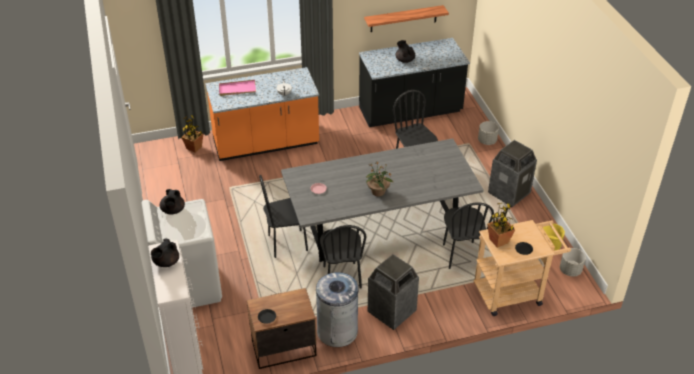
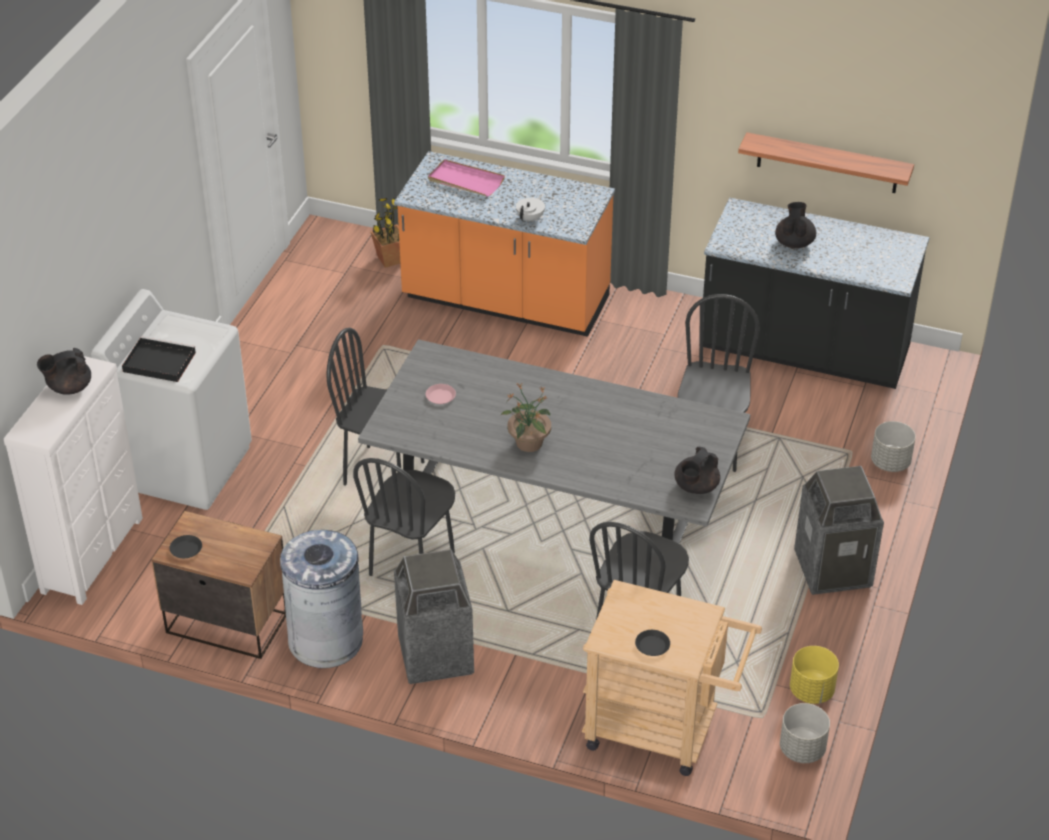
camera: 35 degrees right, 0 degrees up
(173, 211) = (178, 325): black teapot -> black teapot (695, 487)
(182, 232) = (158, 362): none -> black tray
(499, 241) = (626, 611): potted plant -> none

